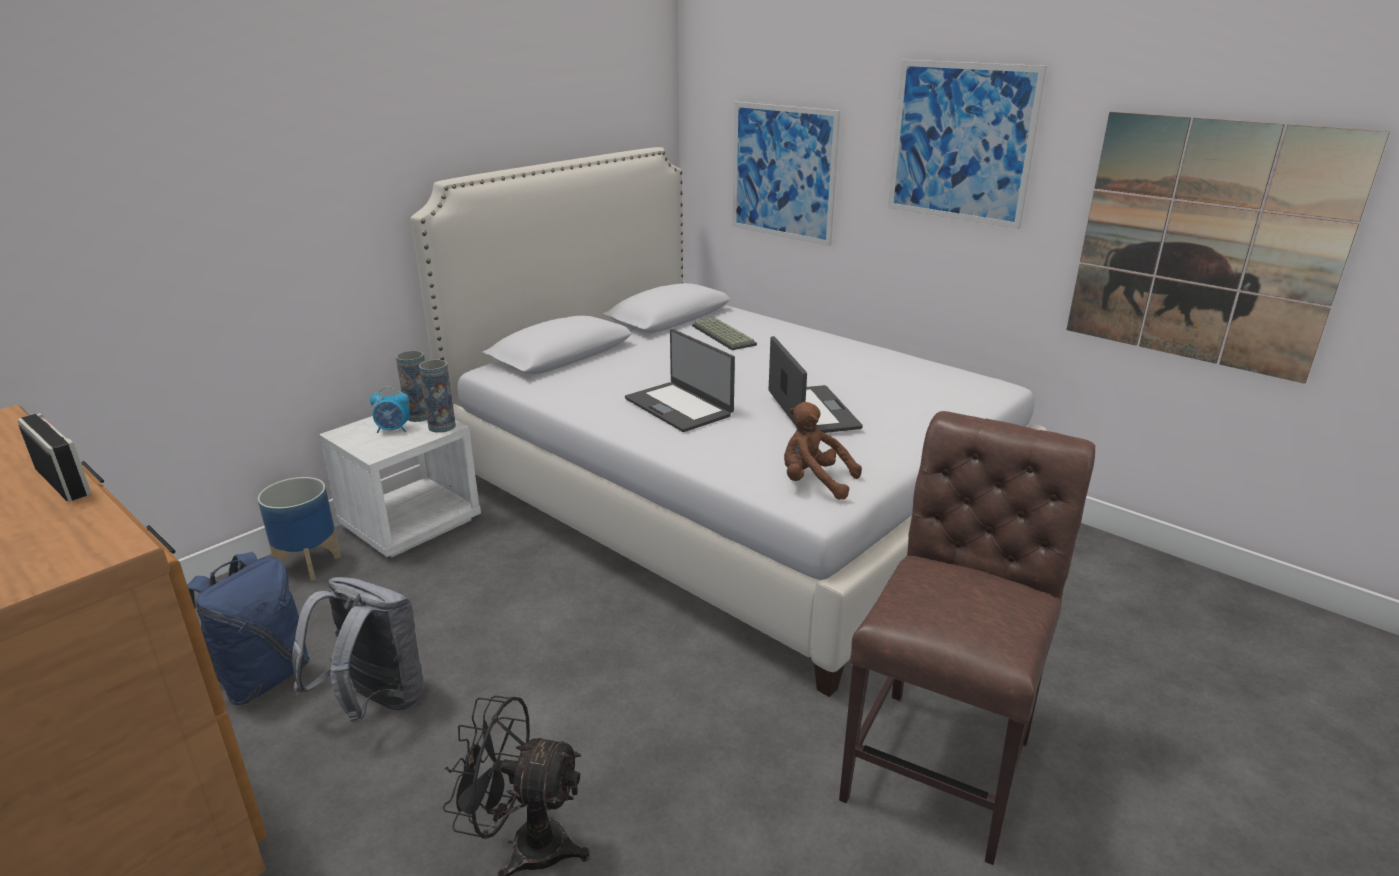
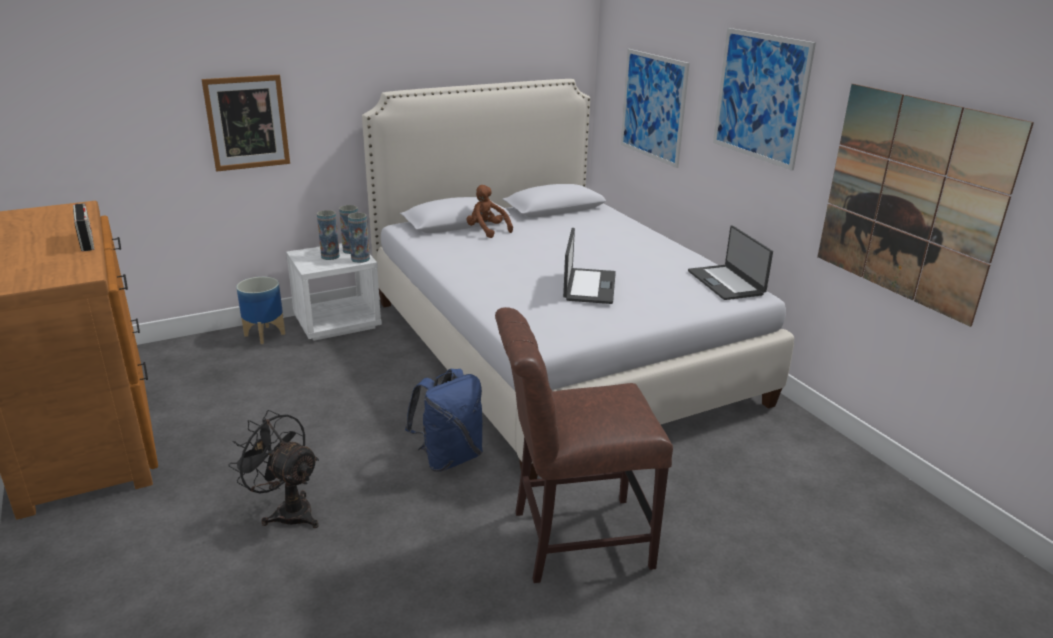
camera: 20 degrees right, 0 degrees up
(240, 245) = (247, 122): none -> picture
(261, 678) = (203, 391): blue backpack -> blue backpack (449, 457)
(375, 703) = (254, 418): grey backpack -> none
(393, 430) = (330, 256): alarm clock -> vase
(679, 407) = (502, 269): laptop -> laptop (726, 283)
(721, 335) = (580, 226): keyboard -> none
(814, 482) = (545, 331): brown plush toy -> brown plush toy (487, 231)
(943, 761) = (573, 539): brown chair -> brown chair turned 150 degrees counterclockwise

